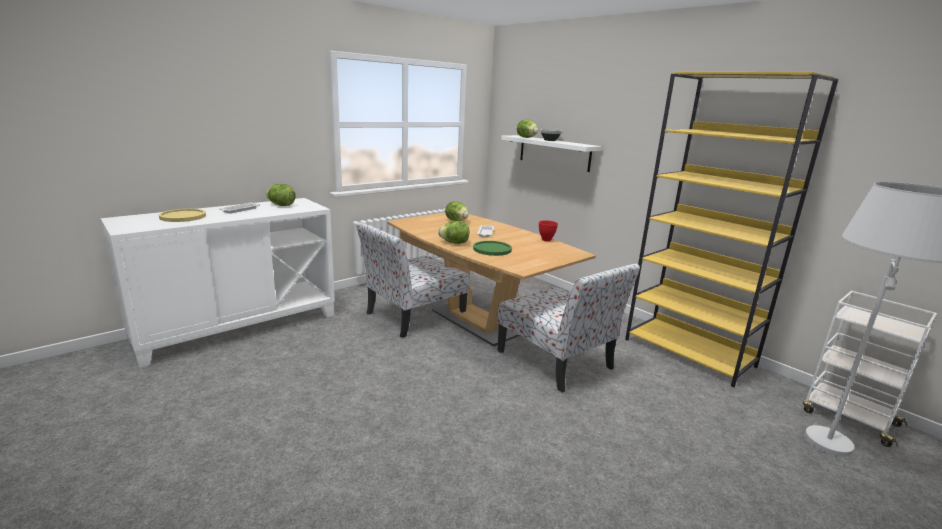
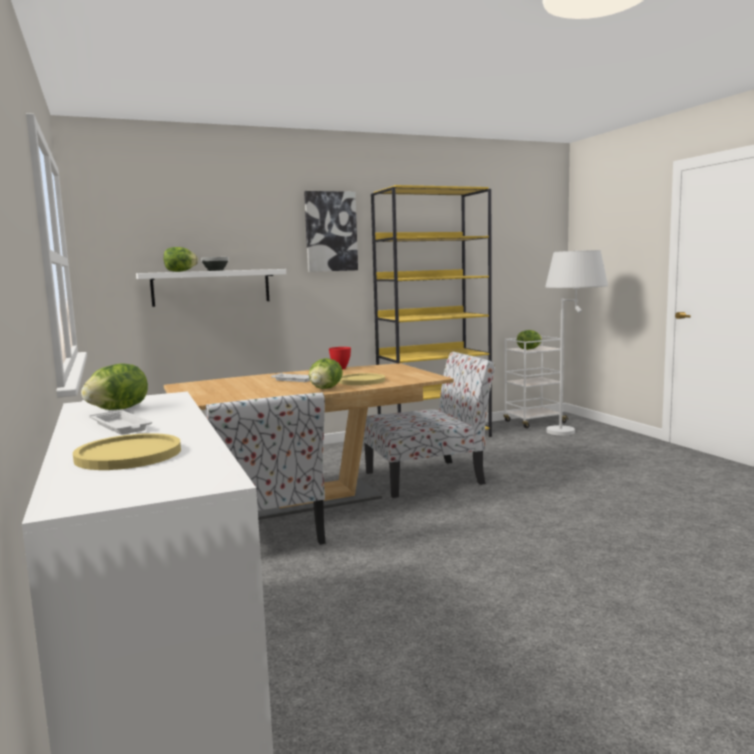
camera: 70 degrees left, 10 degrees down
(456, 221) = (222, 385): lettuce -> lettuce (529, 349)
(492, 249) = (361, 381): green plate -> yellow plate
(652, 116) = (330, 231): none -> picture

